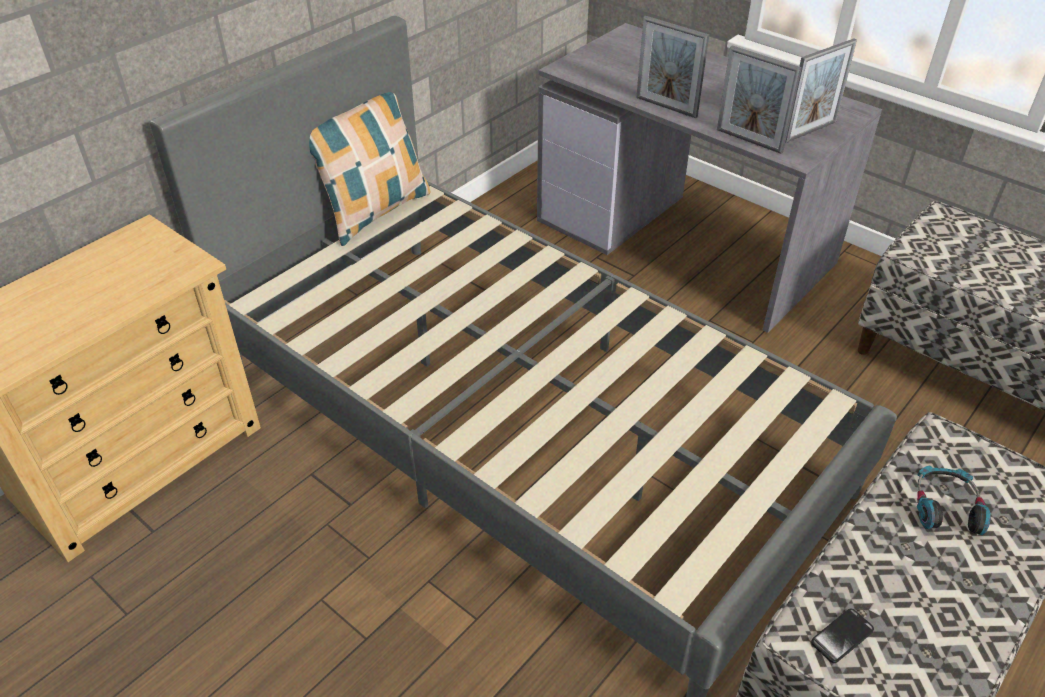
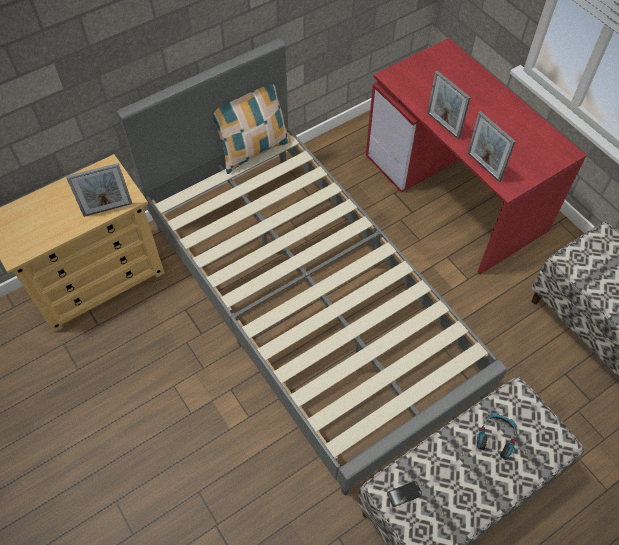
camera: 15 degrees right, 15 degrees up
(685, 241) = (455, 192): grey desk -> red desk
(809, 131) = (527, 166): picture frame -> picture frame (107, 209)

